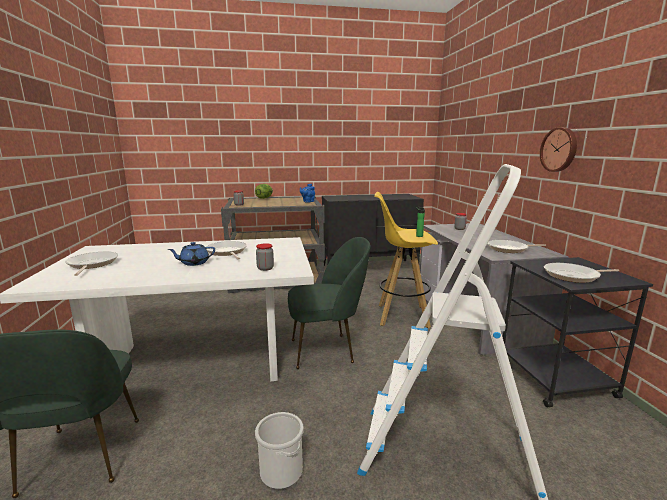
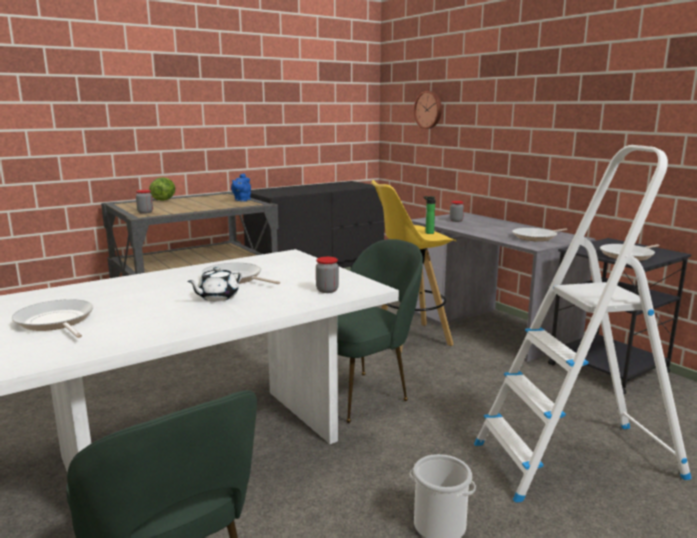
camera: 25 degrees left, 0 degrees up
(194, 263) = (217, 297): blue teapot -> white teapot
(559, 149) = (572, 123): wall clock -> wall clock (429, 110)

